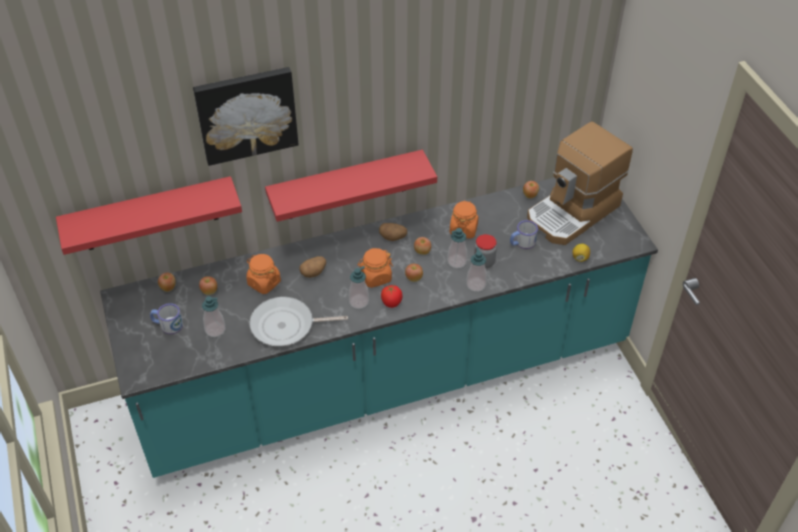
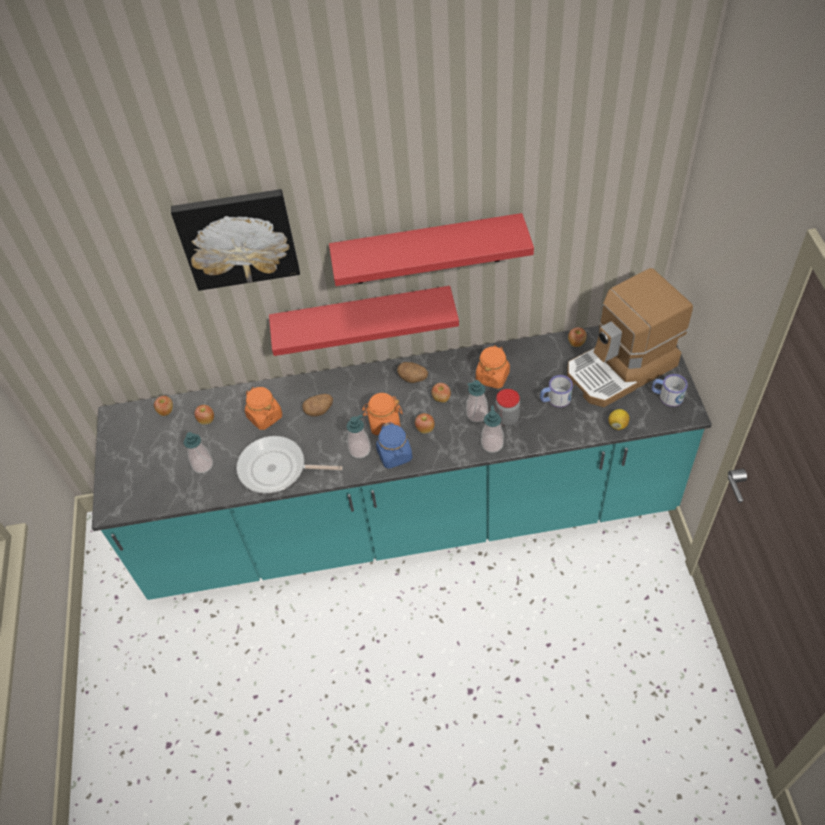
camera: 15 degrees right, 5 degrees up
(149, 214) = (142, 335): red shelf -> red shelf (427, 250)
(167, 325) = (155, 453): mug -> mug (666, 396)
(391, 302) = (394, 455): tomato -> blue jar

